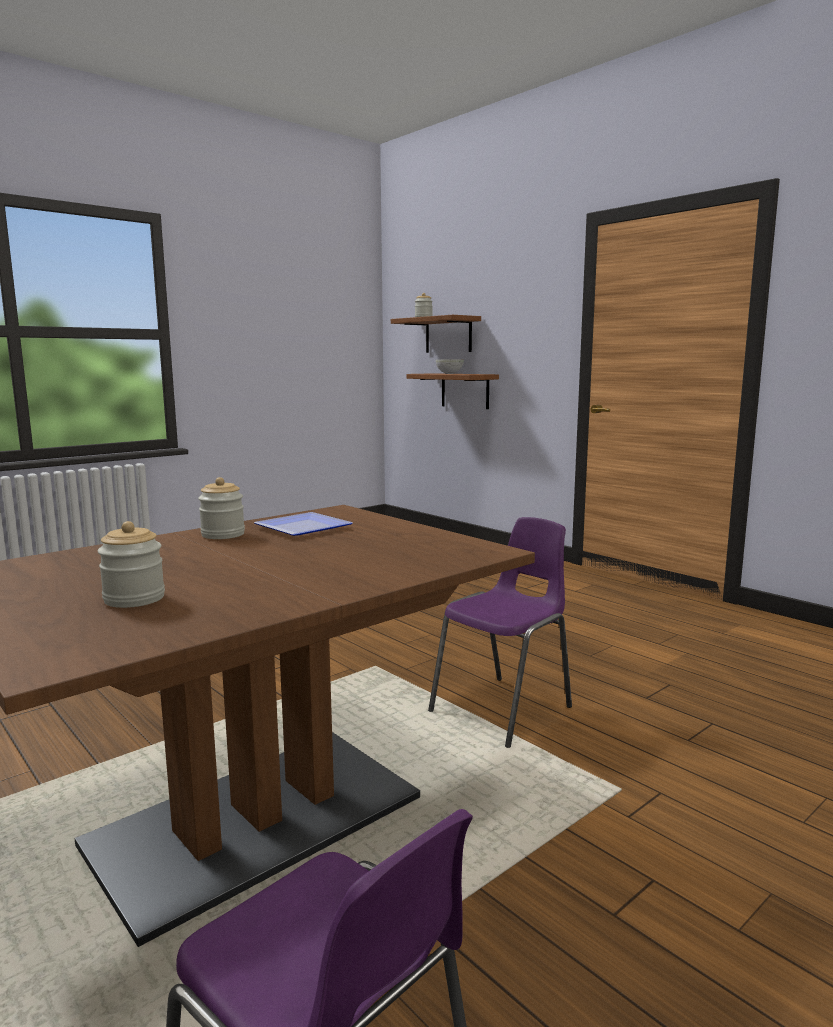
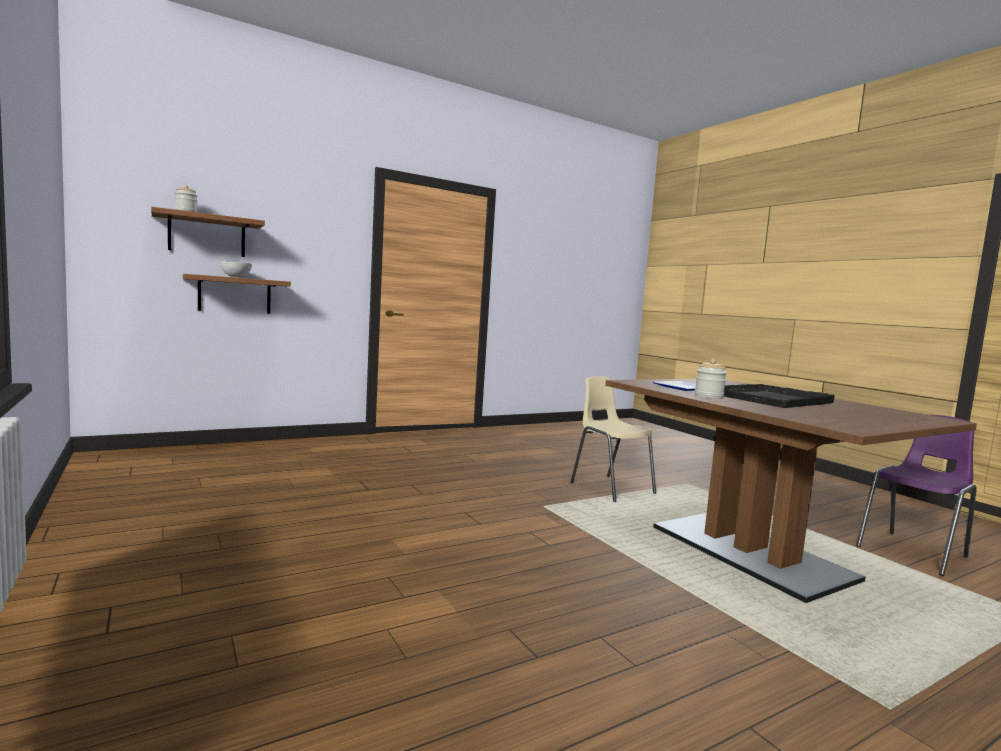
camera: 80 degrees left, 5 degrees down
(134, 599) = (852, 410): jar -> none
(244, 563) = (772, 398): none -> black tray
(504, 709) = (610, 488): purple chair -> beige chair

